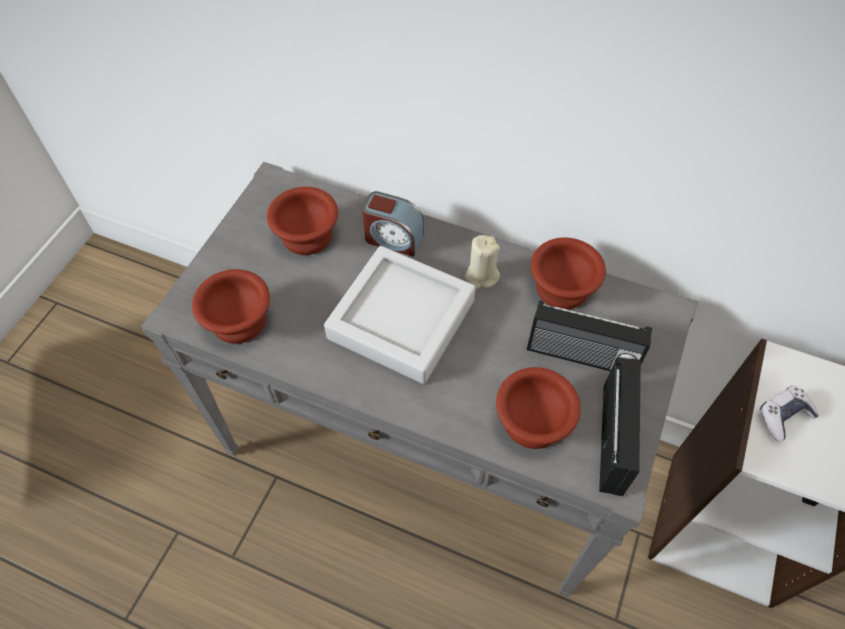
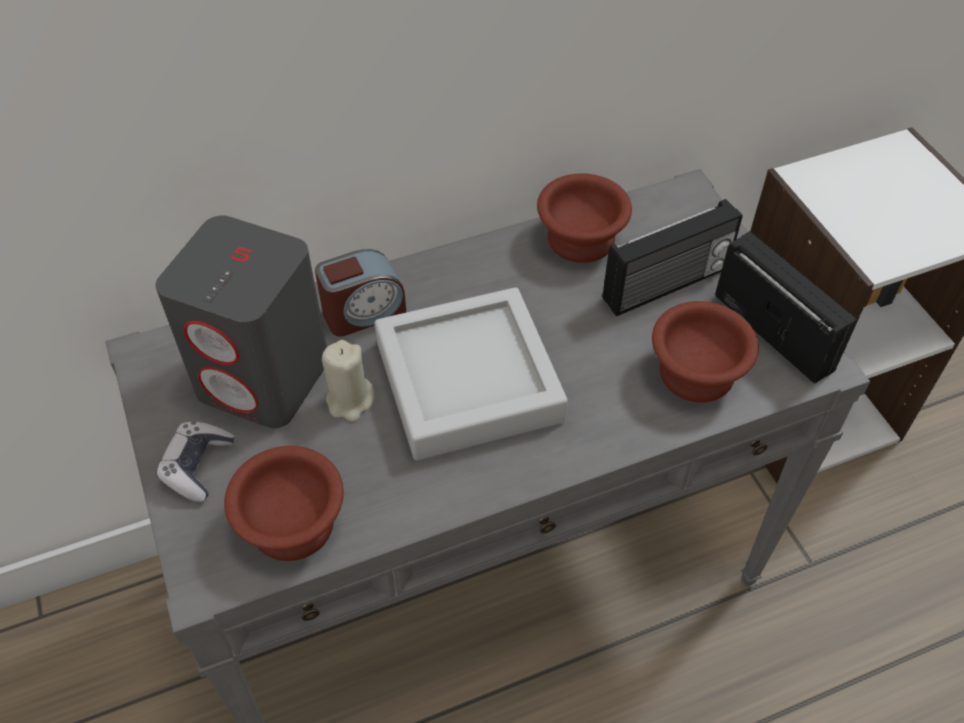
camera: 45 degrees left, 5 degrees down
(309, 236) = (265, 377): brown bowl -> grey speaker
(481, 276) = (496, 283): beige candle -> beige candle (350, 400)
(783, 416) = (852, 218): game controller -> game controller (197, 466)

